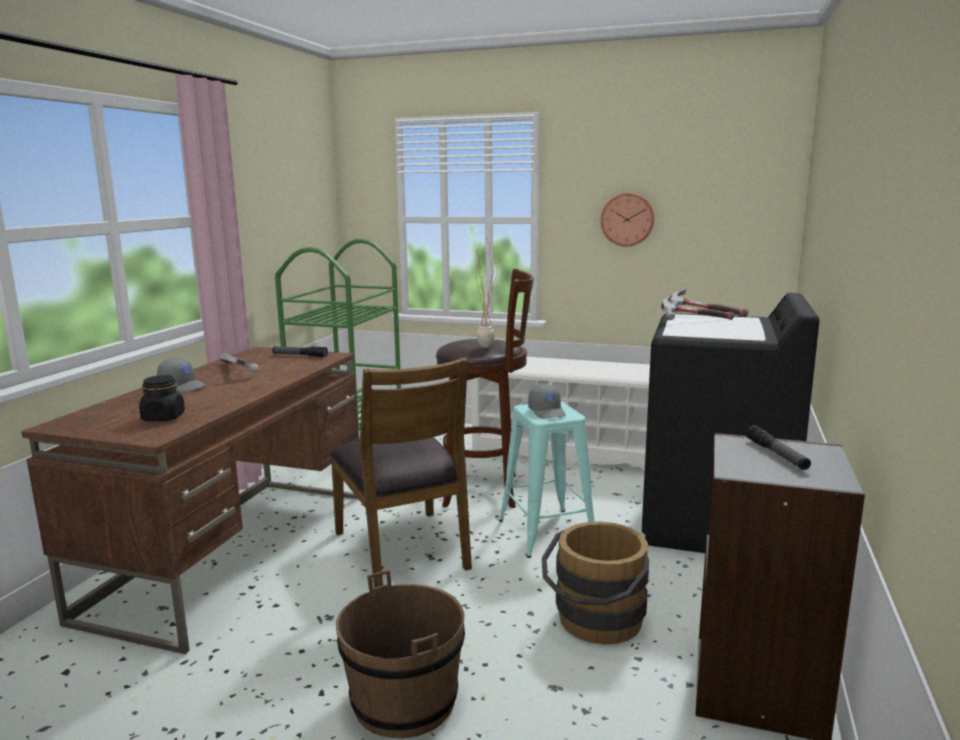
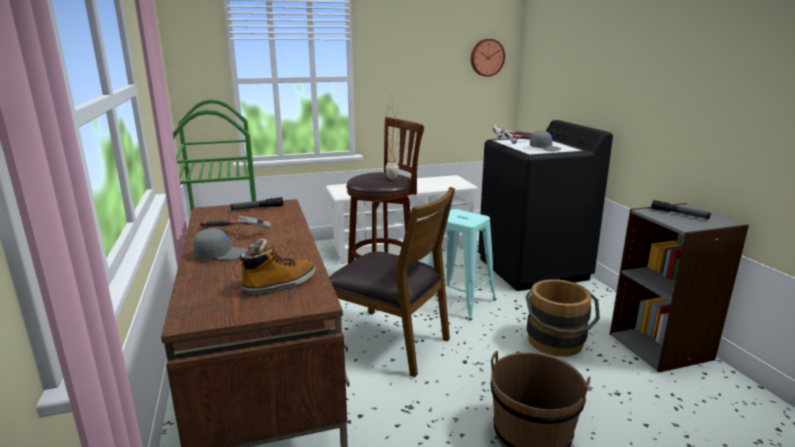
camera: 35 degrees left, 5 degrees up
(163, 418) = (280, 284): black jar -> boot
(547, 411) = (463, 217): grey cap -> grey cap (545, 148)
(627, 219) = (416, 76): wall clock -> wall clock (486, 57)

